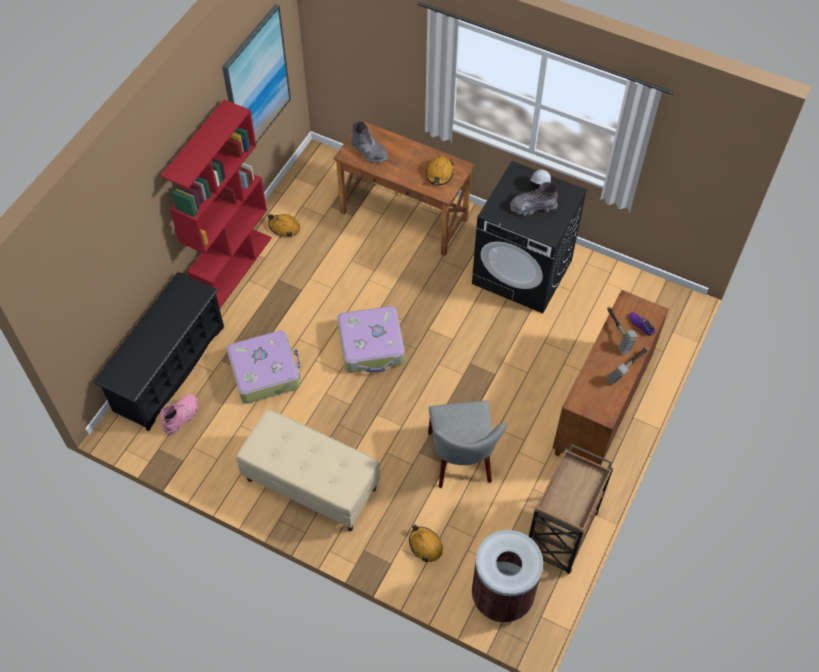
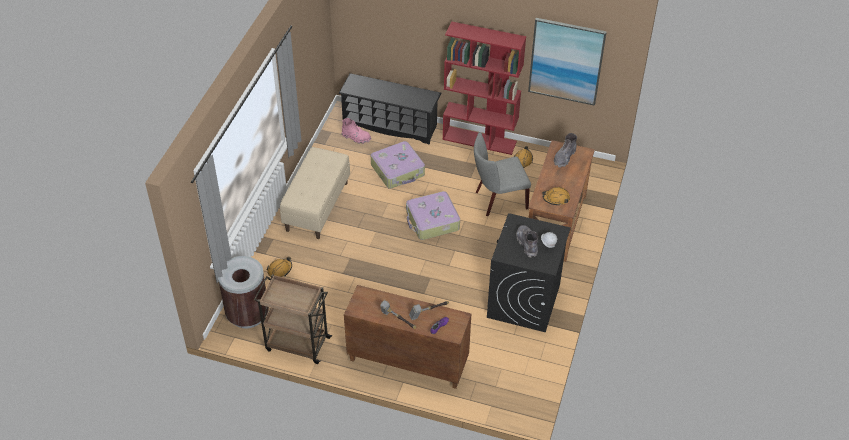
camera: 80 degrees right, 10 degrees down
(461, 461) = (347, 282): grey chair -> grey chair (498, 200)

